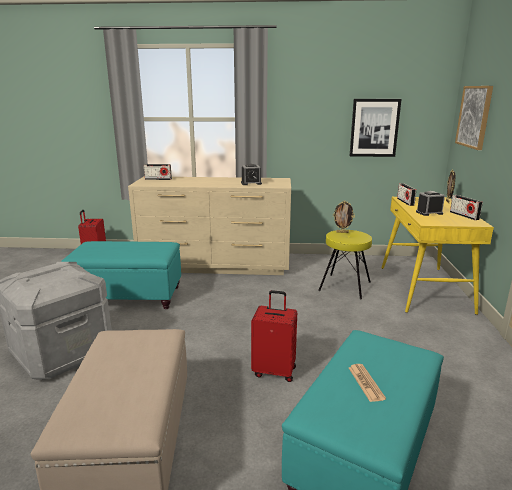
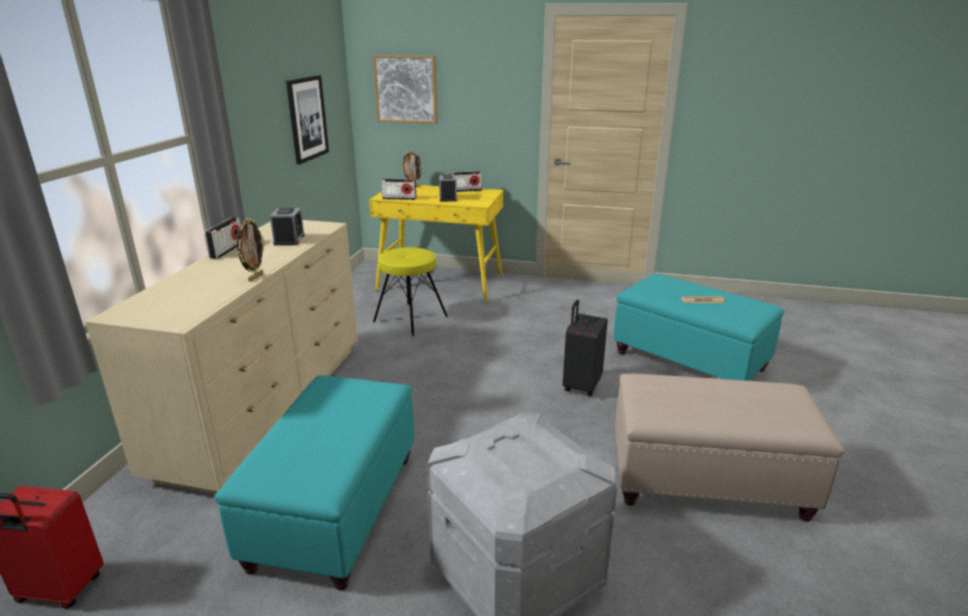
camera: 80 degrees left, 5 degrees up
(158, 179) = (152, 305): radio -> radio (227, 250)
(274, 371) = (581, 385): red suitcase -> black suitcase
(342, 232) = (394, 256): picture frame -> picture frame (255, 277)

